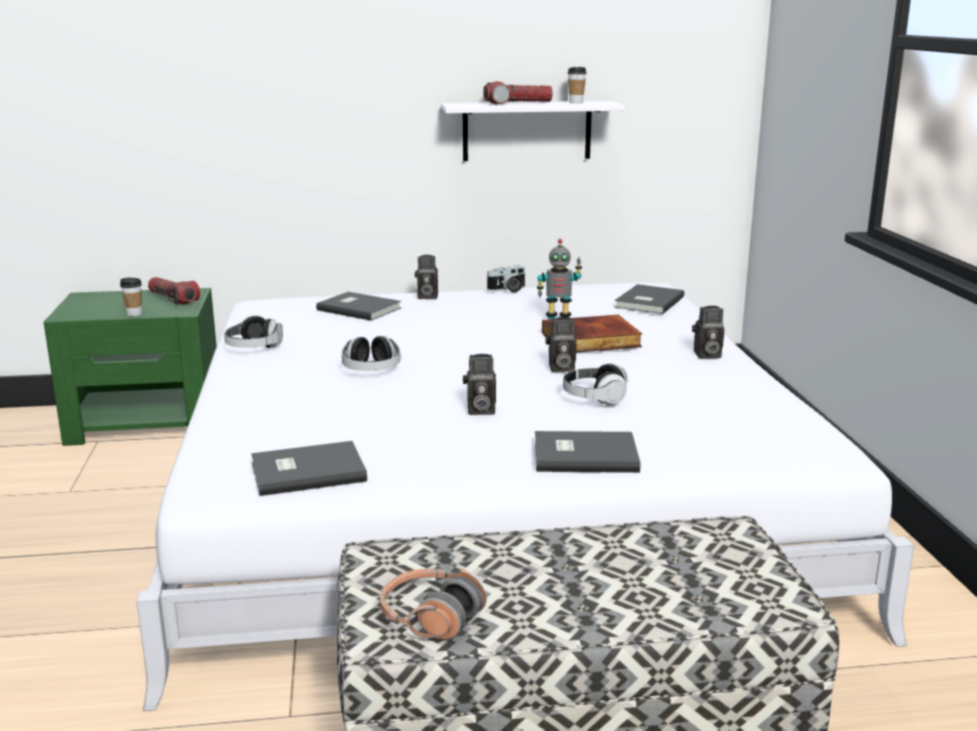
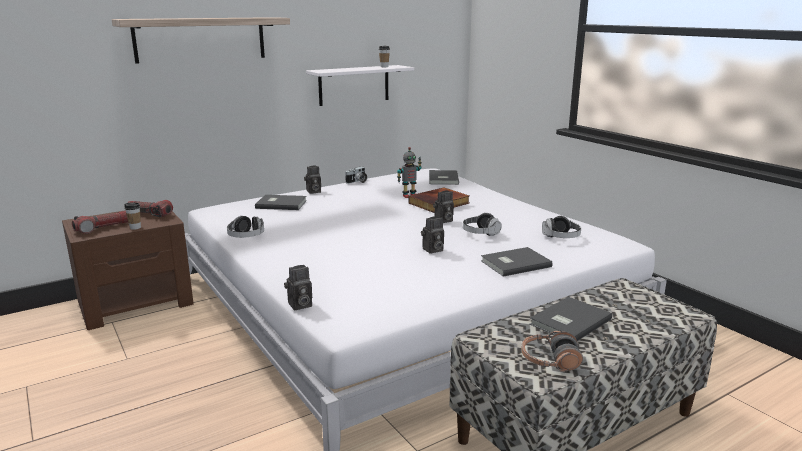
camera: 25 degrees left, 0 degrees up
(147, 421) = (136, 302): green nightstand -> brown nightstand
(274, 49) = (201, 39): none -> shelf
(306, 471) = (382, 301): grey book -> grey book (568, 321)
(371, 370) = (342, 238): headphones -> headphones (561, 238)
(517, 103) = (354, 69): flashlight -> flashlight (102, 228)
(706, 355) = (503, 203): camera -> camera (299, 305)

